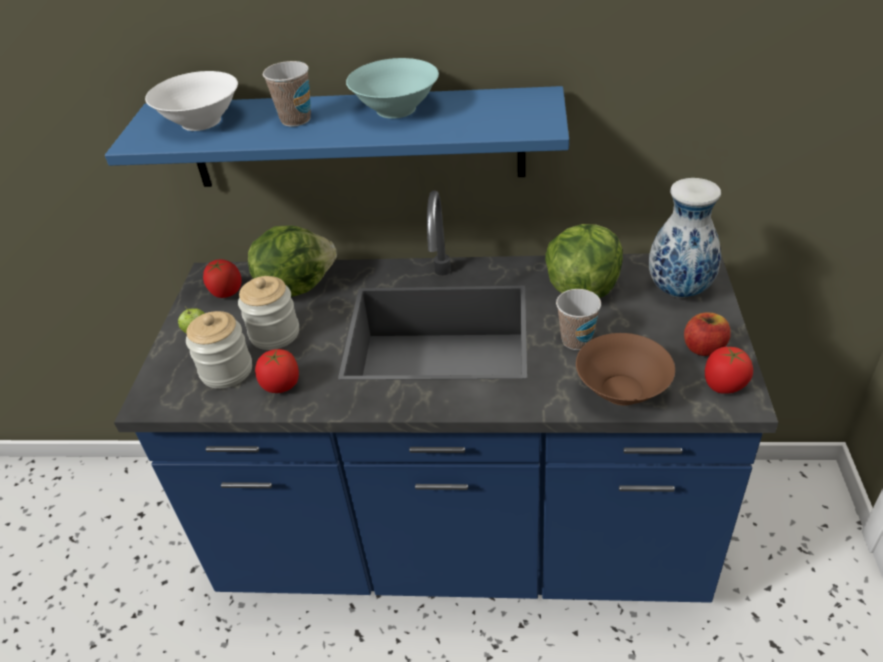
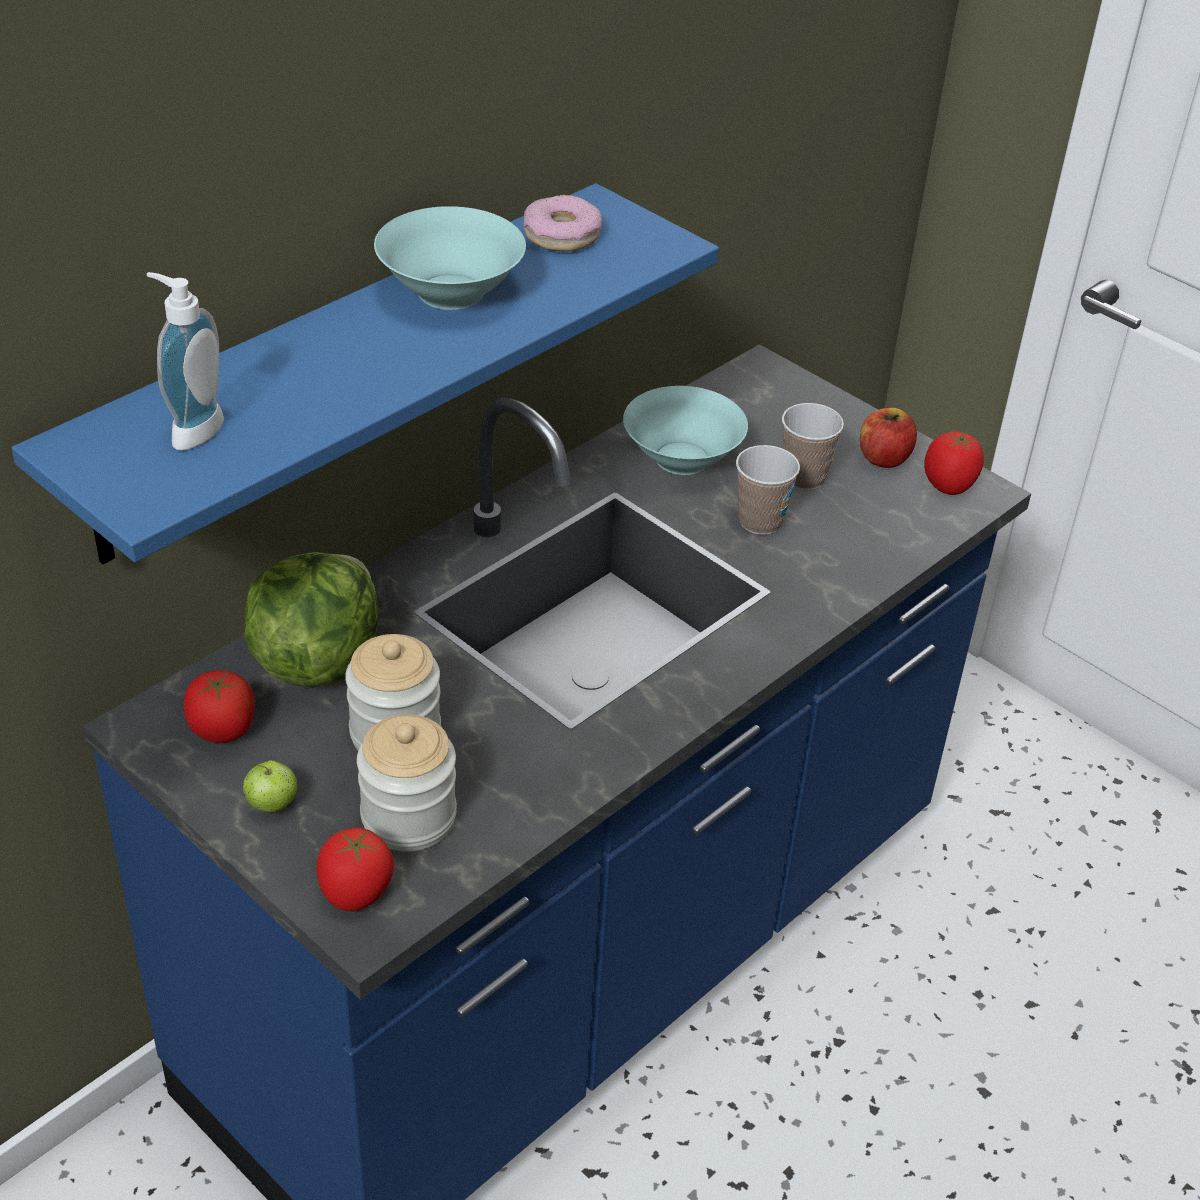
camera: 55 degrees left, 0 degrees up
(200, 122) = (191, 429): white bowl -> soap dispenser
(281, 386) = (514, 783): tomato -> tomato (355, 893)
(296, 120) = (338, 363): cup -> cup (804, 478)
(495, 103) = (561, 235): none -> donut
(582, 287) = (681, 459): lettuce -> turquoise bowl
(621, 389) = (872, 545): brown bowl -> none
(679, 289) = (779, 408): vase -> none

